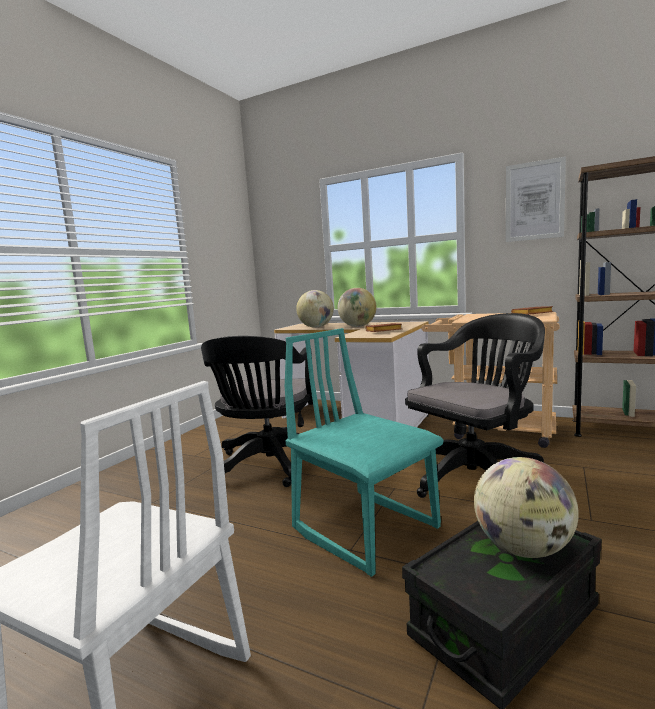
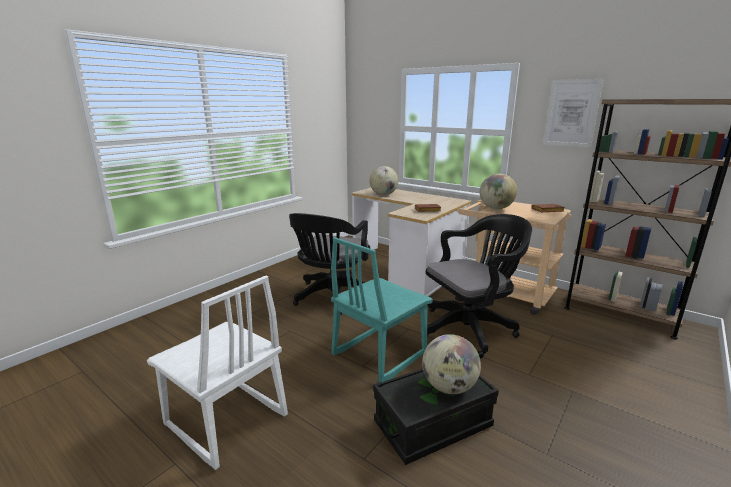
camera: 10 degrees right, 10 degrees up
(357, 326) = (413, 199): globe -> globe (495, 208)
(366, 528) = (378, 353): turquoise chair -> turquoise chair turned 105 degrees counterclockwise

